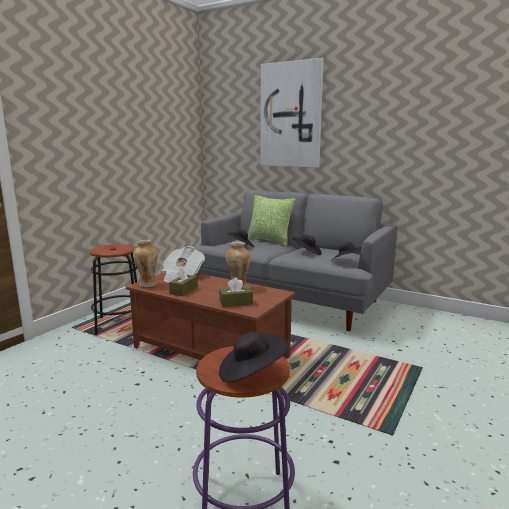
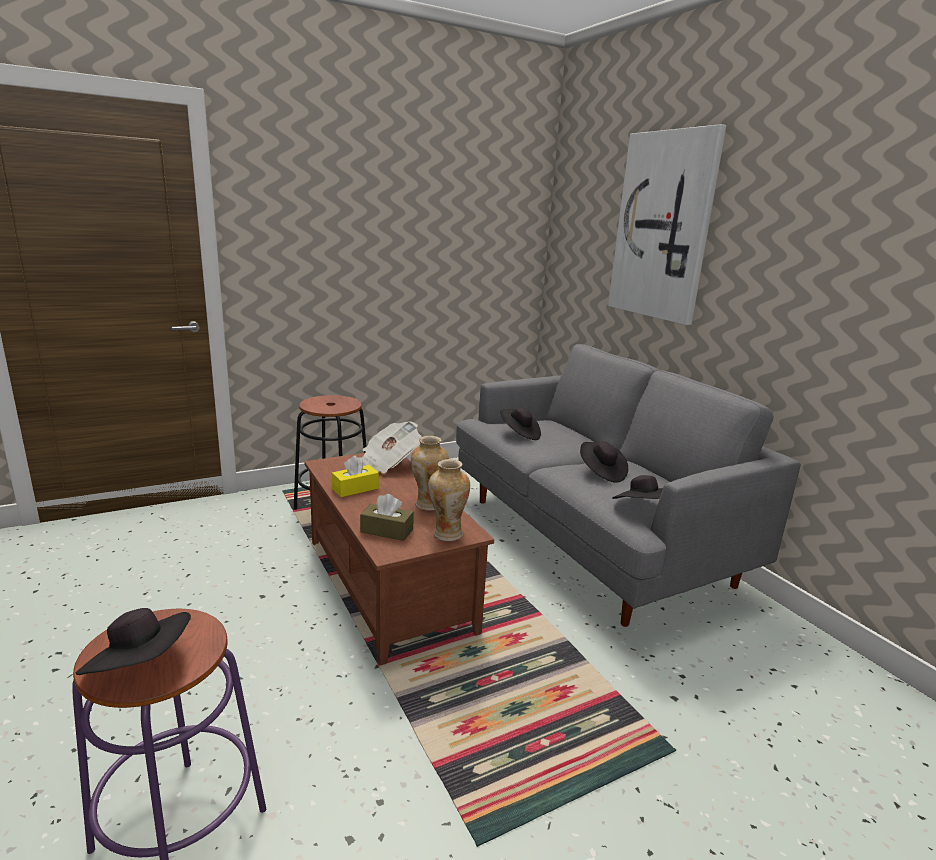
camera: 30 degrees right, 5 degrees up
(147, 284) = (329, 465): vase -> vase (447, 534)
(183, 290) = (355, 488): brown tissue box -> yellow tissue box
(269, 241) = (578, 434): pillow -> none

